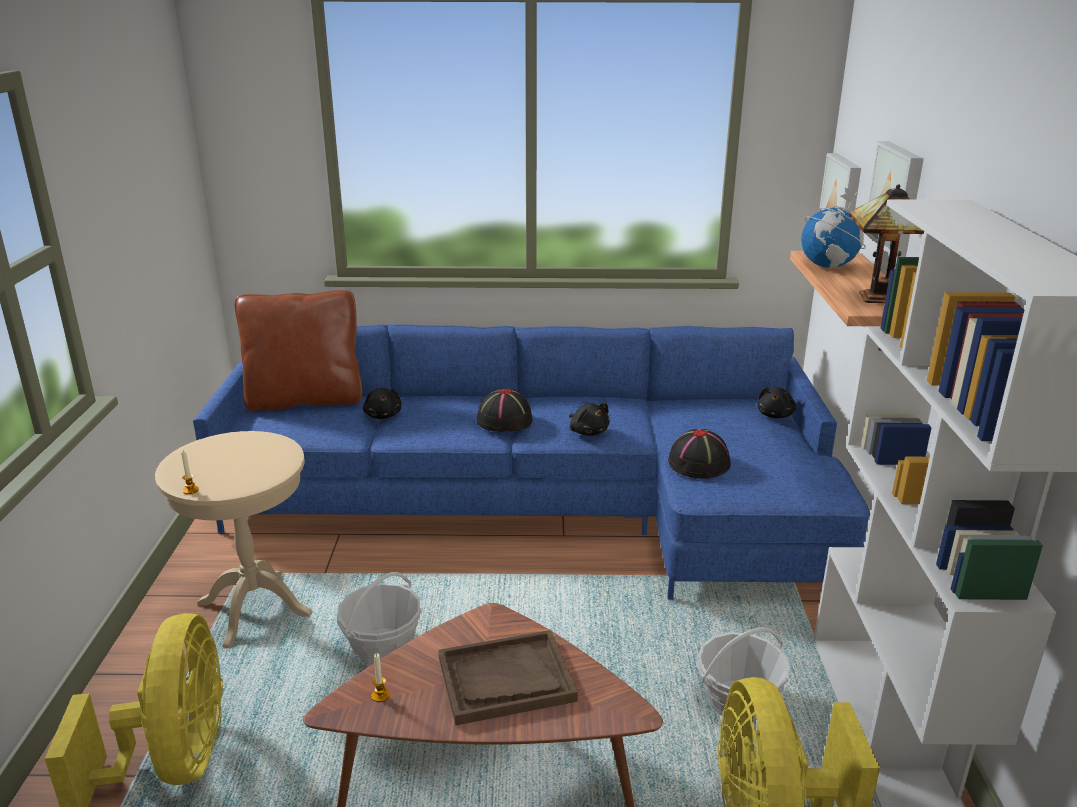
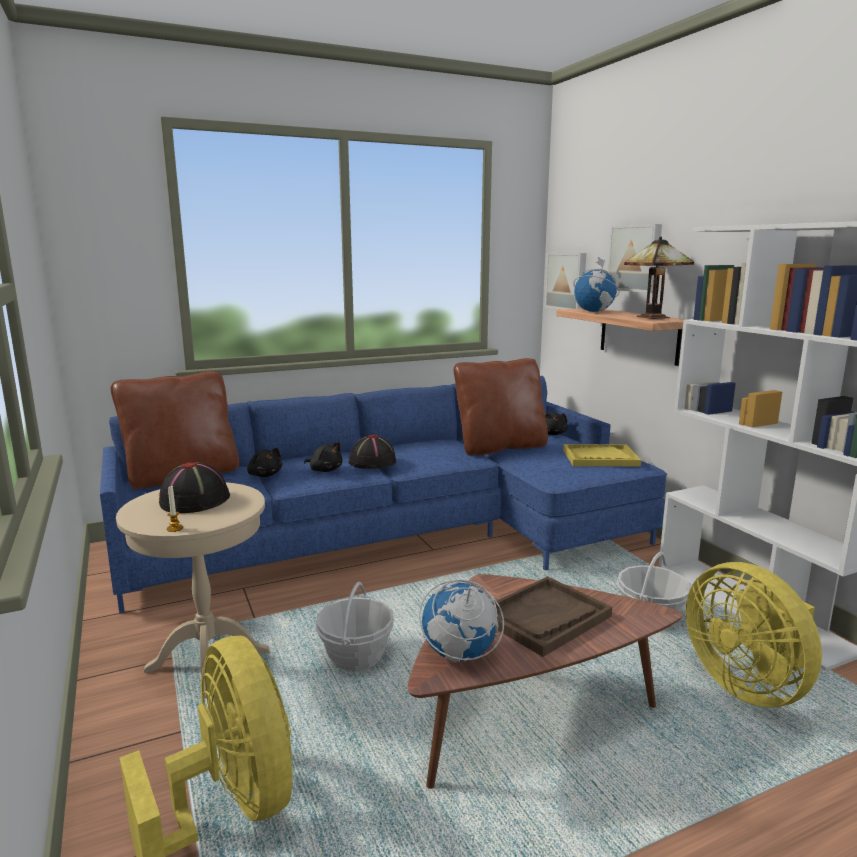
camera: 25 degrees left, 10 degrees down
(380, 695) = (459, 655): candle -> globe
(588, 432) = (442, 459): black plush toy -> black plush toy (325, 470)
(680, 425) = (500, 447): none -> brown pillow
(699, 463) = (538, 463): black hat -> black hat (195, 500)
(791, 471) = (600, 458): none -> yellow tray

